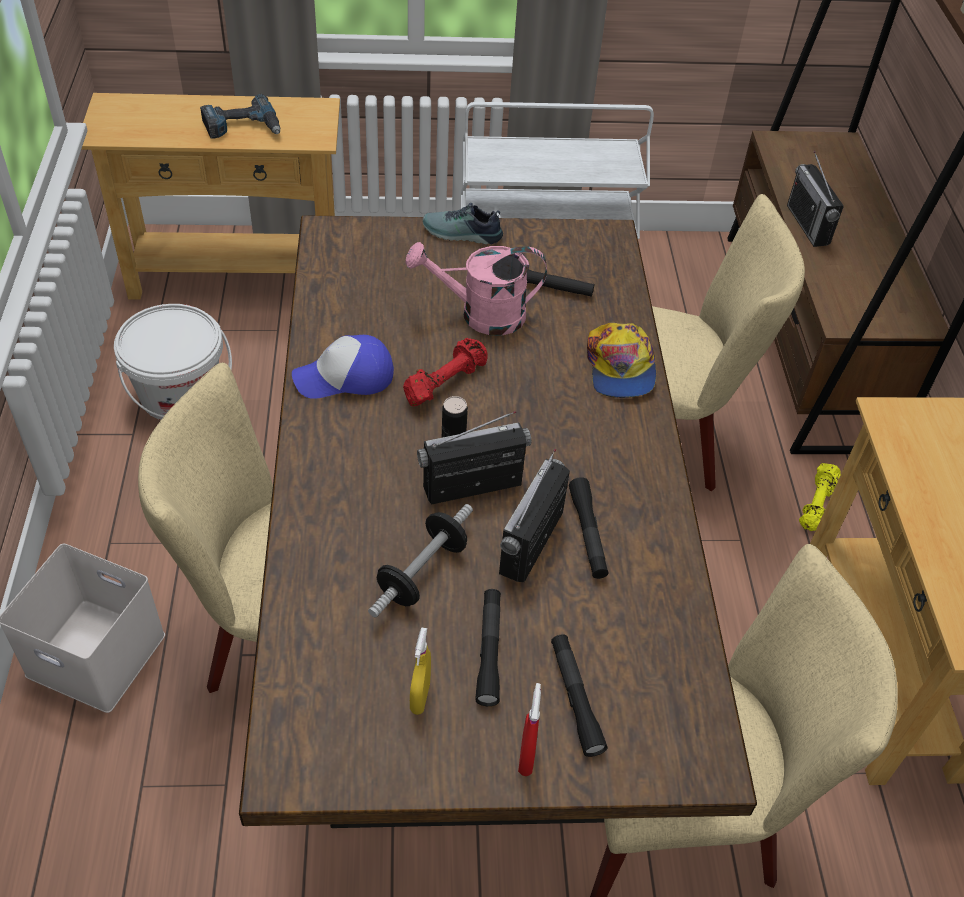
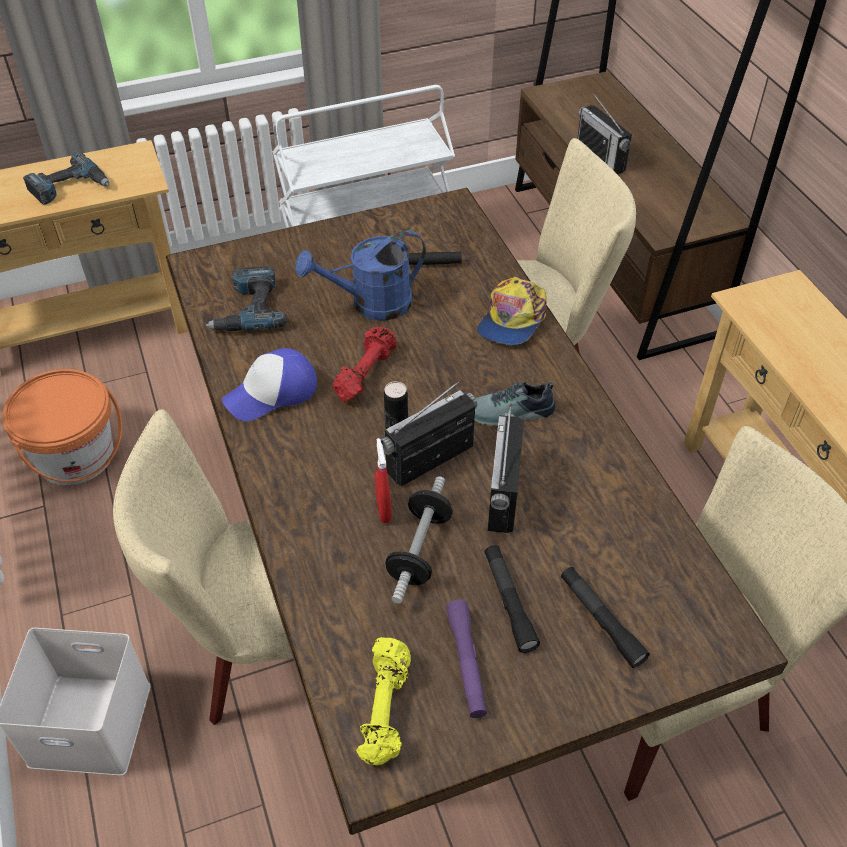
camera: 15 degrees left, 0 degrees up
(180, 394) = (76, 456): white bucket -> orange bucket
(357, 287) = (248, 308): none -> power drill
(420, 697) = (466, 663): yellow spray bottle -> purple flashlight
(461, 234) = (322, 236): shoe -> shoe (510, 414)
(481, 315) = (371, 304): pink watering can -> blue watering can
(526, 757) = (582, 685): red spray bottle -> red spray bottle (383, 510)
(588, 533) = (548, 472): black flashlight -> none
(620, 368) = (512, 319): cap -> cap turned 45 degrees clockwise
(818, 506) = (678, 398): yellow dumbbell -> yellow dumbbell (386, 709)

